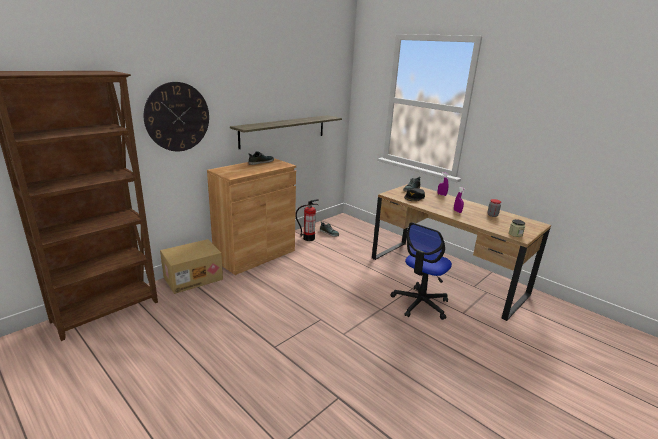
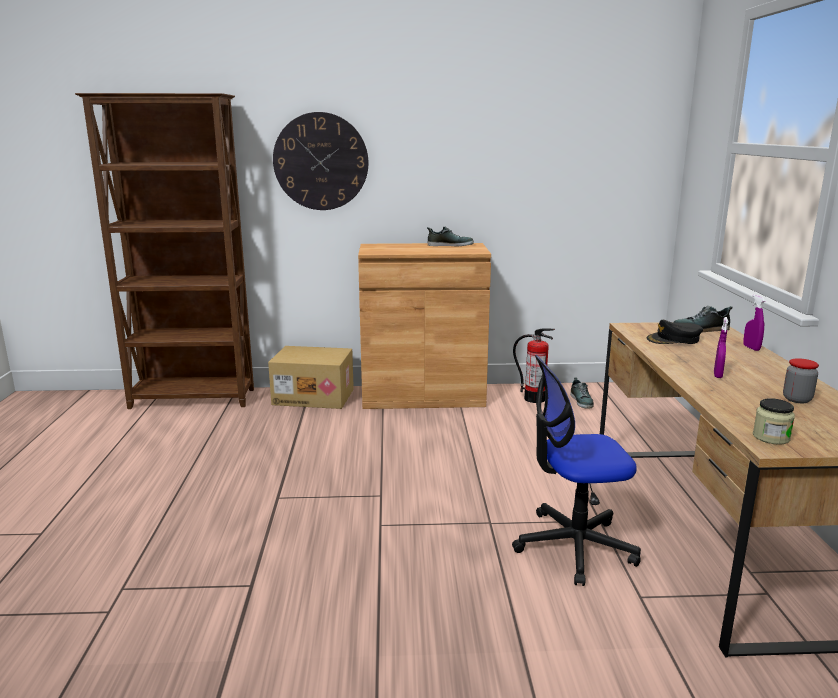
camera: 45 degrees right, 5 degrees down
(283, 131) = (511, 201): shelf -> none

